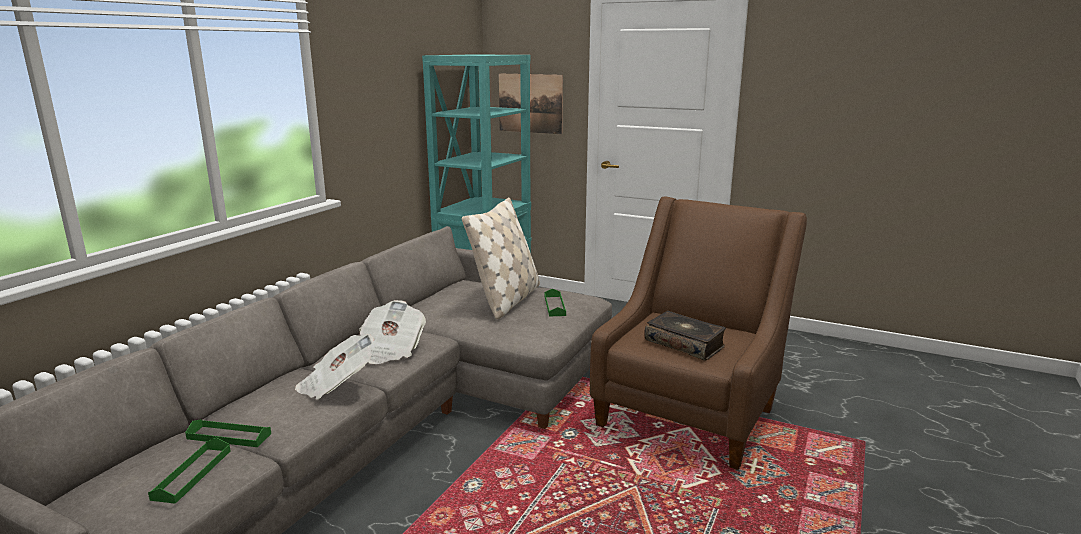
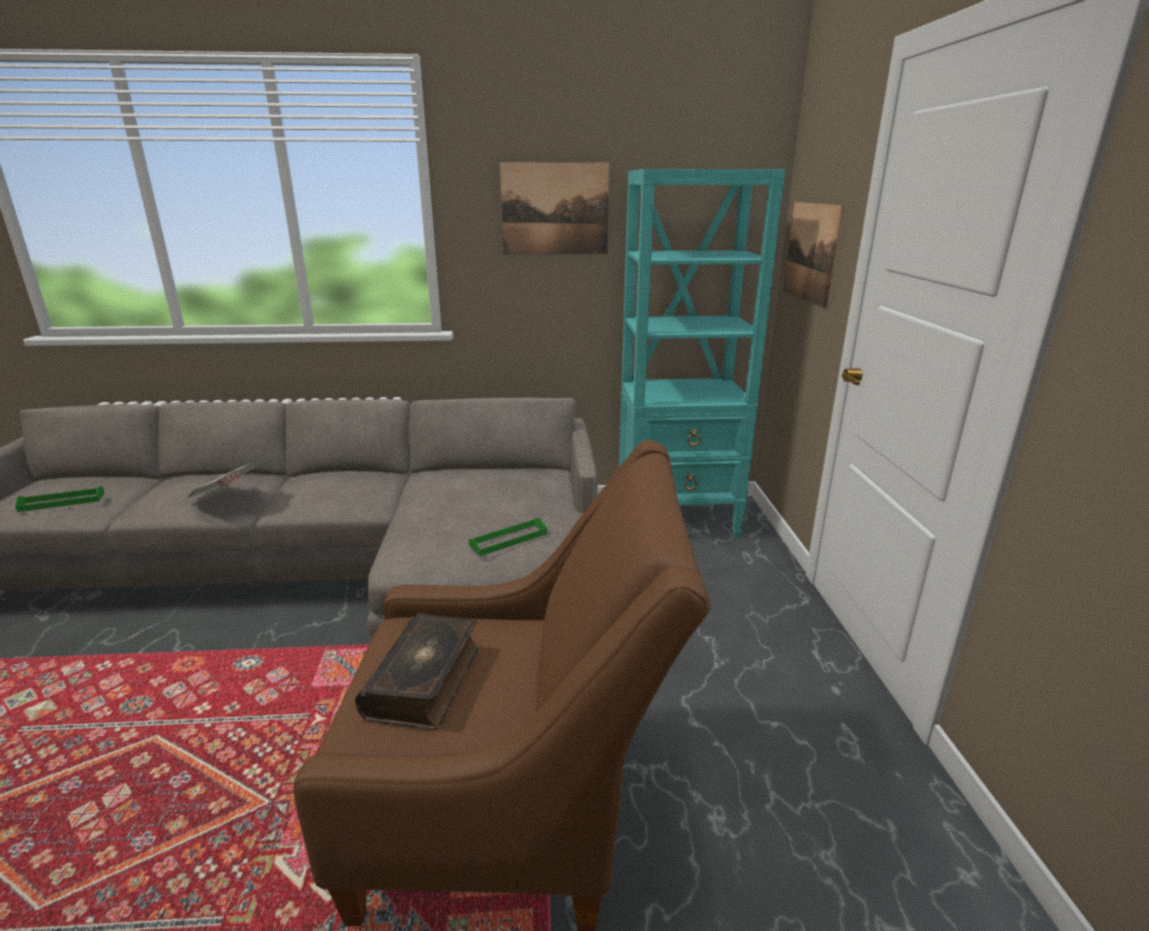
camera: 60 degrees right, 5 degrees up
(229, 436) = (134, 493): green tray -> none
(386, 85) = (555, 209): none -> picture
(391, 349) = (324, 494): newspaper -> none
(507, 300) = (503, 507): beige pillow -> none

